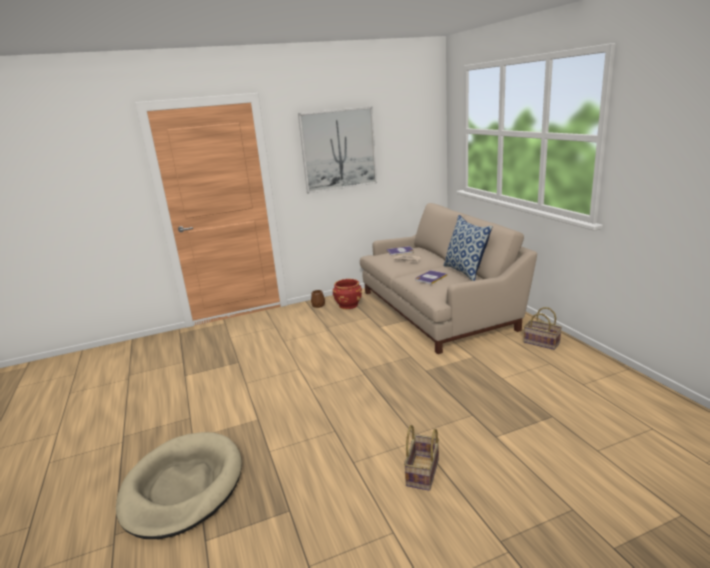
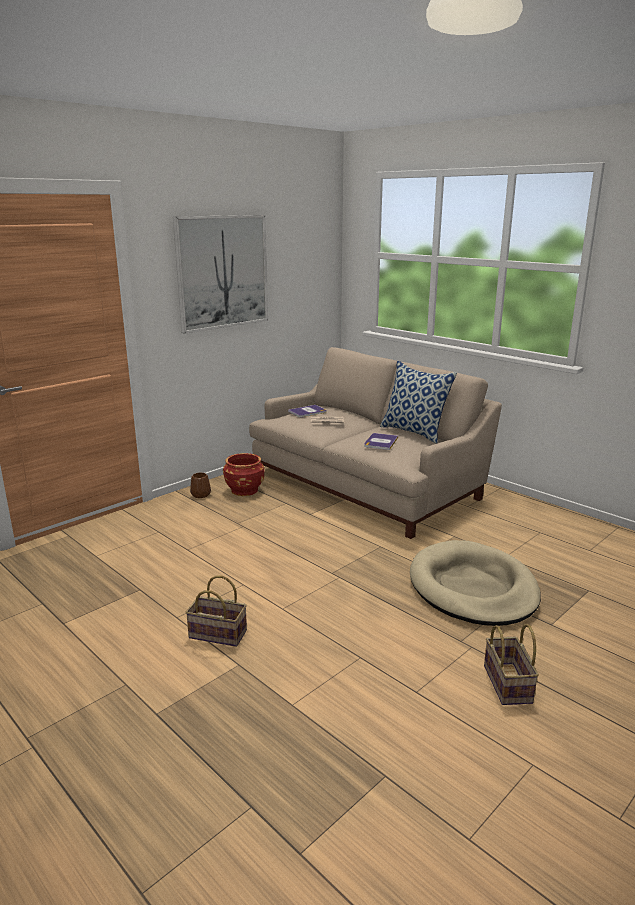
camera: 25 degrees left, 0 degrees up
(182, 487) = (199, 788): beige dog bed -> beige dog bed (472, 588)
(540, 343) = (512, 510): basket -> basket (216, 634)

